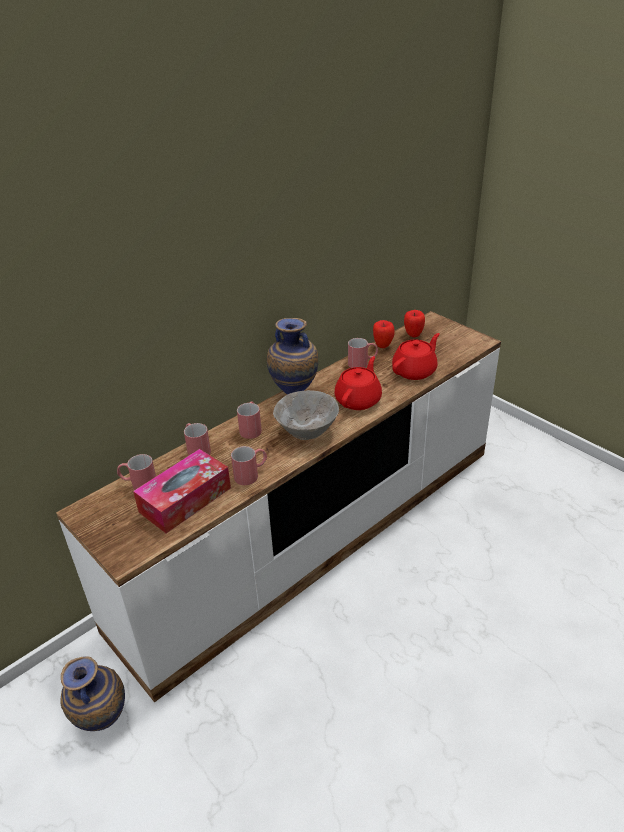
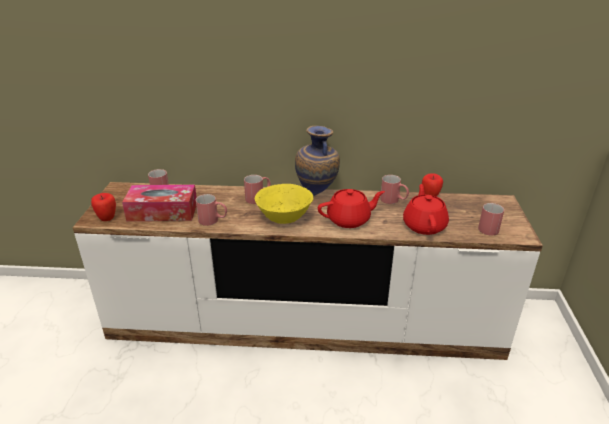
camera: 45 degrees right, 5 degrees down
(102, 722) = (77, 328): vase -> none
(197, 449) = (213, 191): red mug -> red mug (488, 227)
(306, 431) = (283, 218): grey bowl -> yellow bowl
(413, 334) = (467, 203): apple -> apple (107, 218)
(415, 371) = (424, 225): red teapot -> red teapot turned 90 degrees counterclockwise

